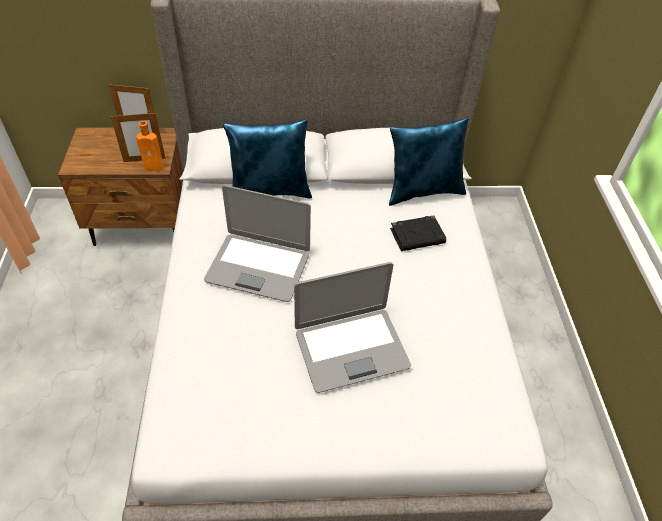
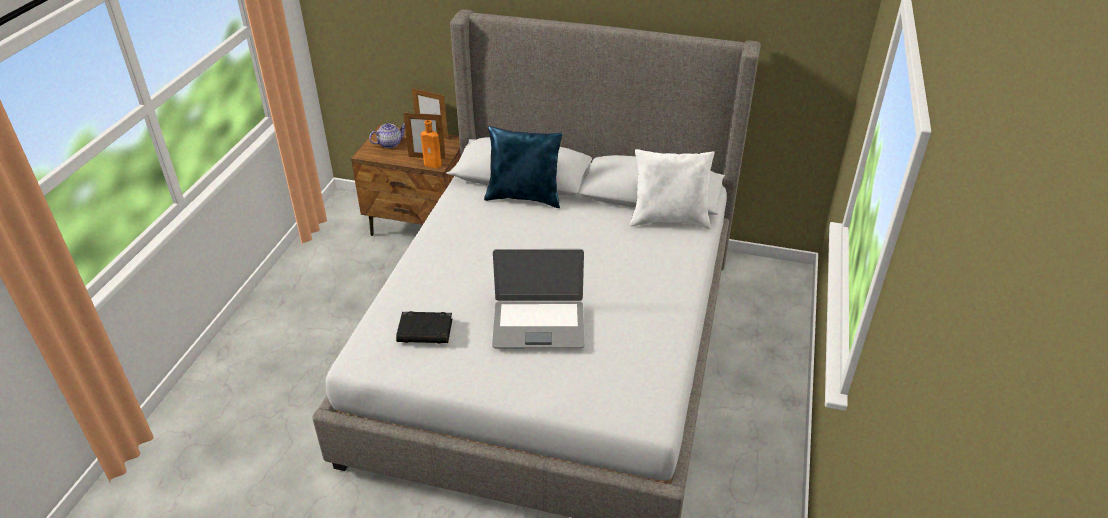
camera: 20 degrees right, 10 degrees down
(96, 149) = (390, 144): none -> teapot
(258, 267) = (487, 251): laptop -> none
(417, 236) = (644, 254): black book -> black book (425, 331)
(423, 191) = (669, 219): blue pillow -> white pillow

